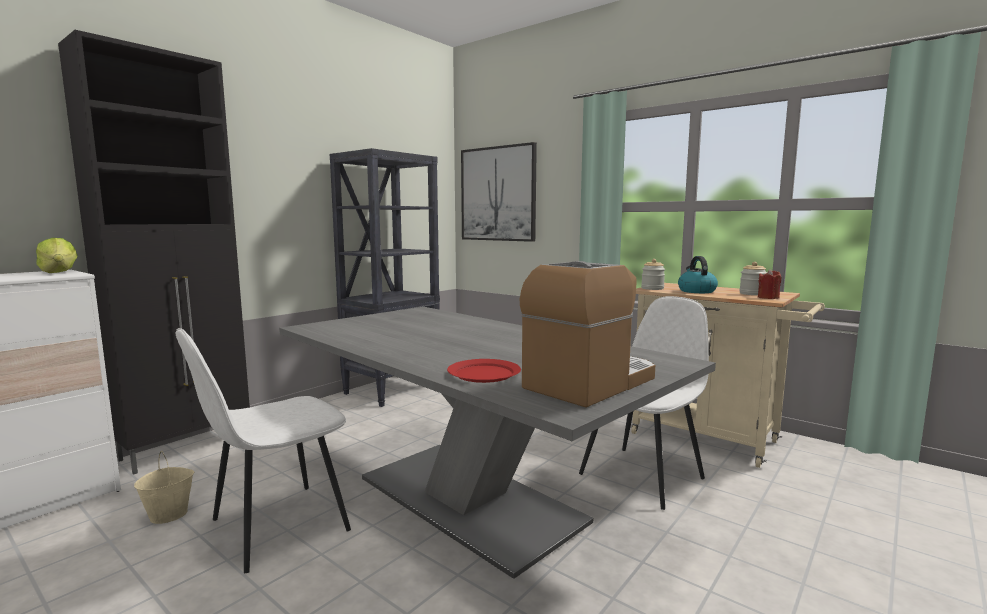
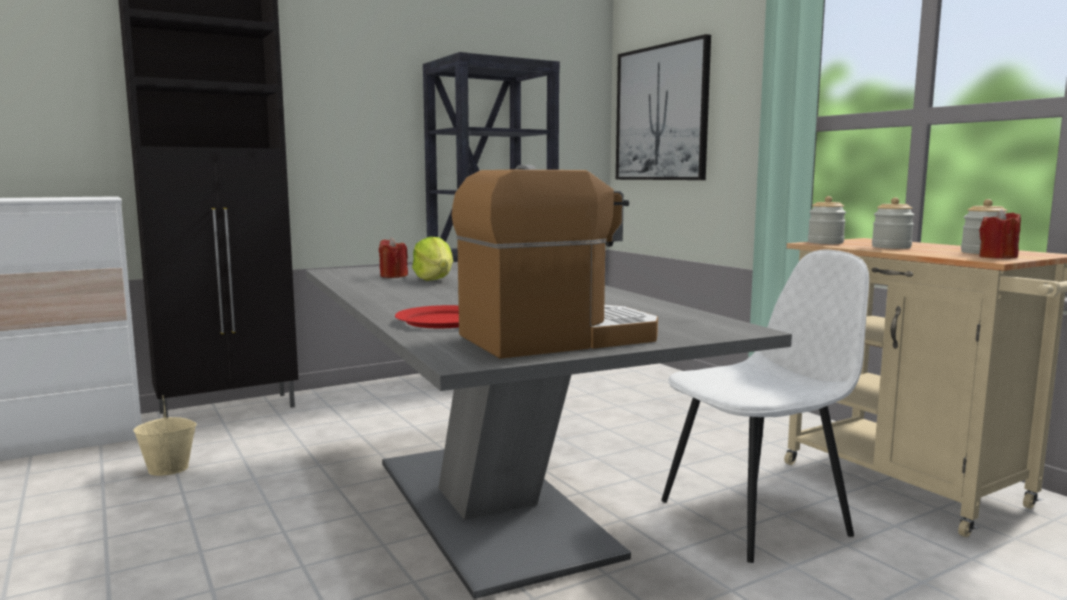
camera: 20 degrees right, 0 degrees up
(59, 272) = (98, 197): lettuce -> lettuce (434, 280)
(276, 526) = (259, 497): white chair -> none
(367, 330) = (393, 276): none -> red candle
(696, 291) = (891, 247): kettle -> jar

